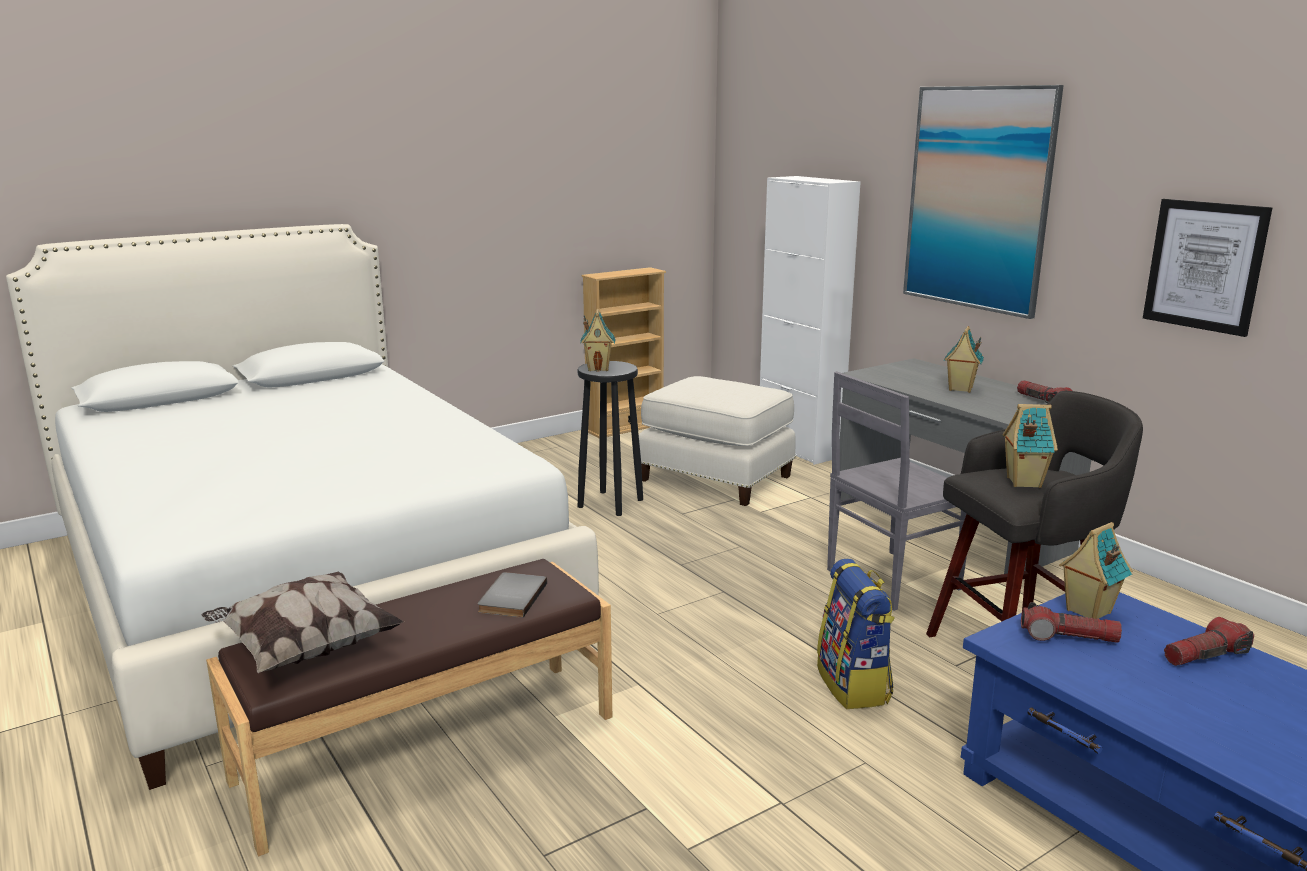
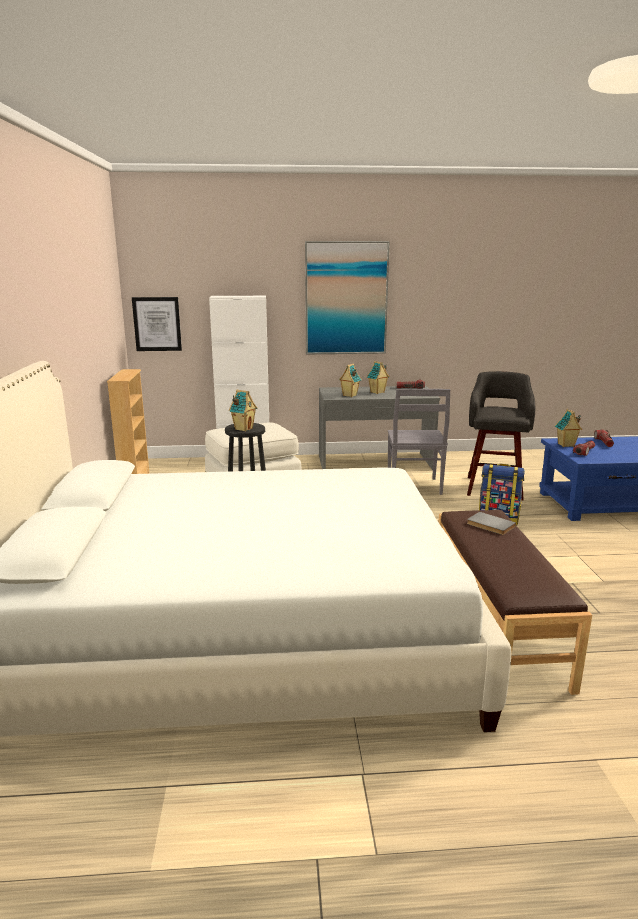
camera: 60 degrees left, 0 degrees up
(305, 648) = (523, 582): pillow -> none
(1022, 482) = (502, 411): toy house -> toy house (349, 395)
(1205, 266) = (461, 316): picture -> picture (157, 324)

